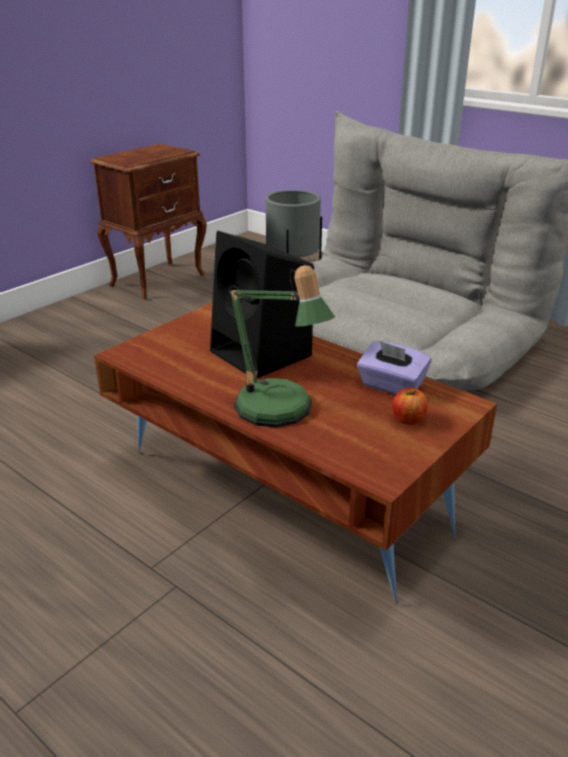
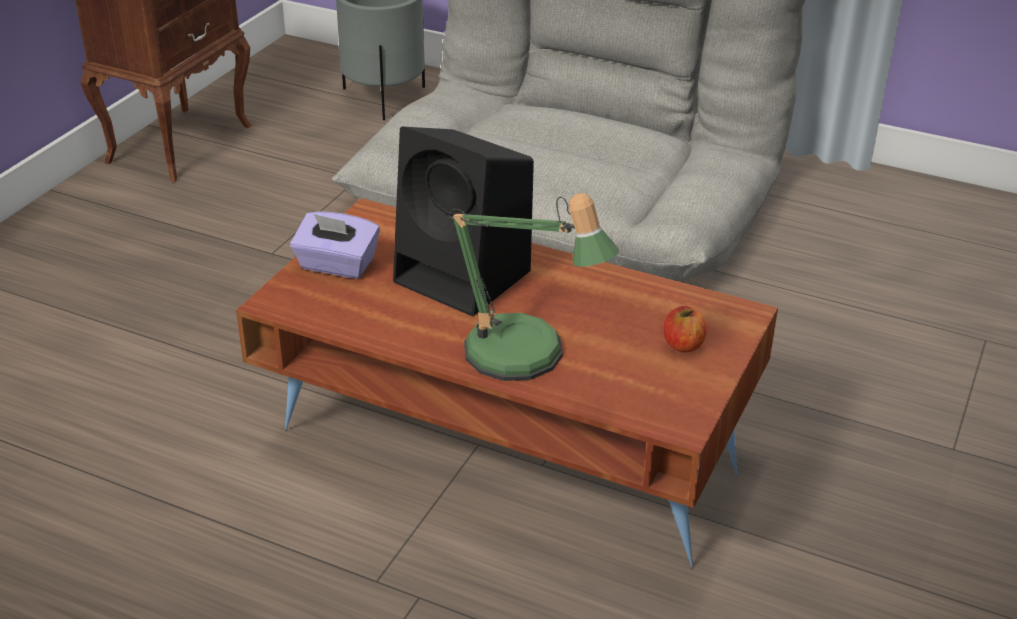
camera: 15 degrees left, 5 degrees up
(391, 386) = (646, 302): purple tissue box -> purple tissue box (336, 265)

